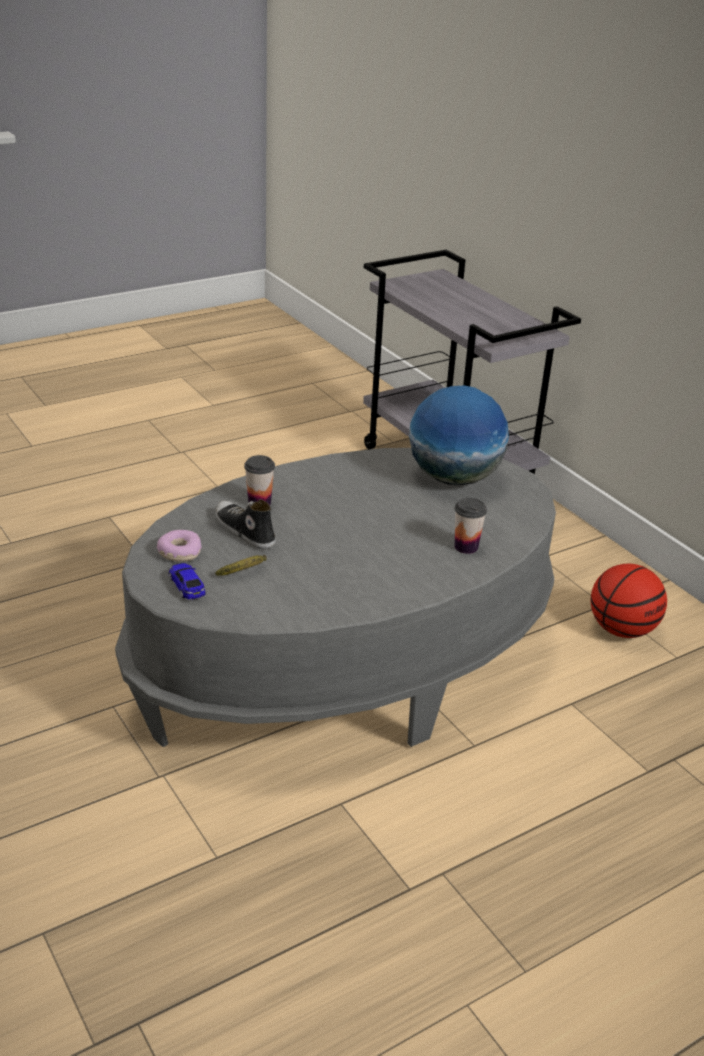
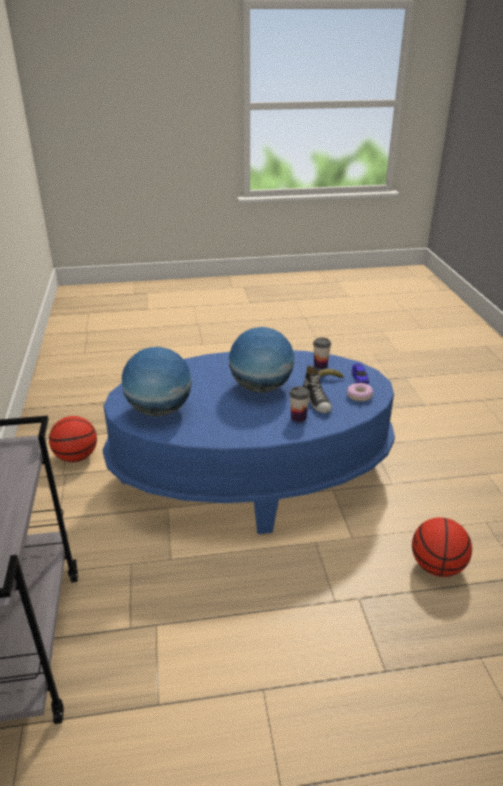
camera: 155 degrees left, 0 degrees up
(48, 608) = (437, 566): none -> basketball
(342, 536) = (261, 387): none -> globe
(344, 664) = (251, 476): grey coffee table -> blue coffee table
(466, 547) = (198, 370): cup -> cup (320, 365)

